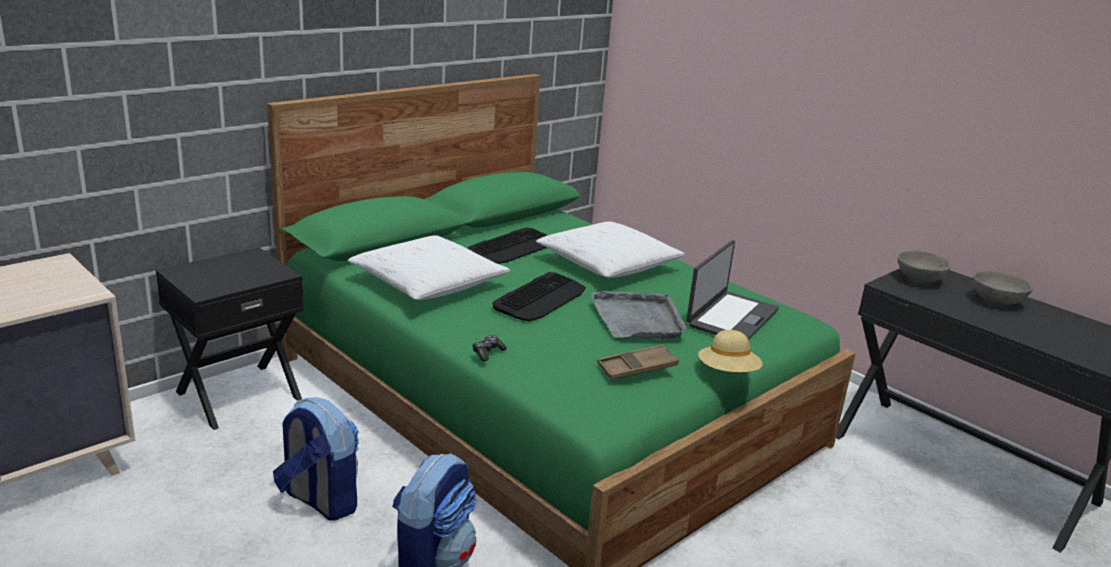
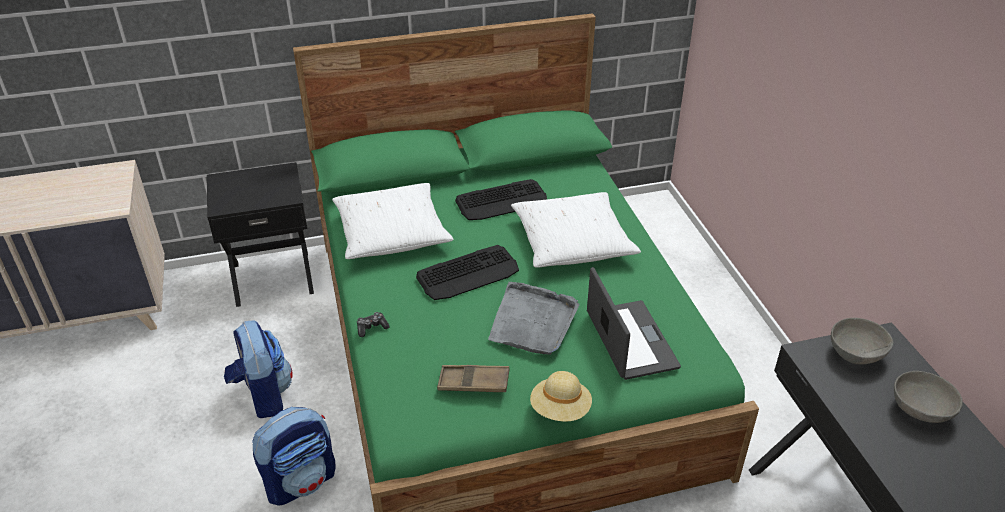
camera: 30 degrees right, 15 degrees up
(731, 317) = (630, 340): laptop -> laptop turned 75 degrees counterclockwise

